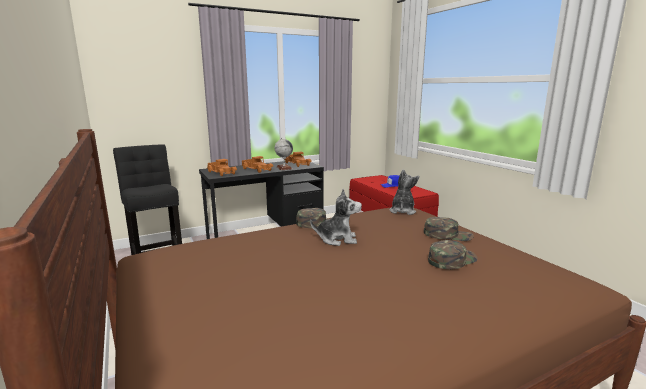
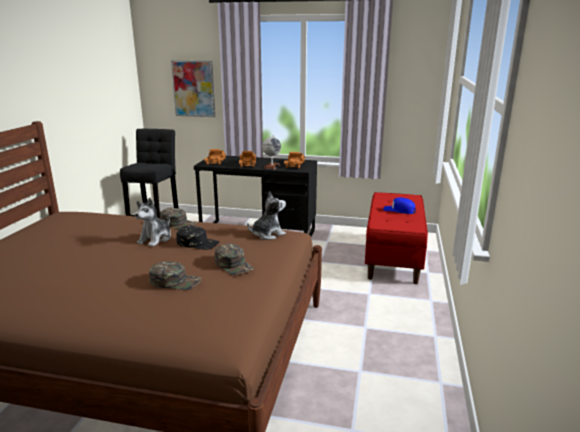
camera: 40 degrees right, 5 degrees up
(165, 100) = (193, 88): none -> picture
(337, 239) = (156, 239): plush toy -> plush toy turned 75 degrees clockwise
(379, 230) = (198, 243): none -> black cap

